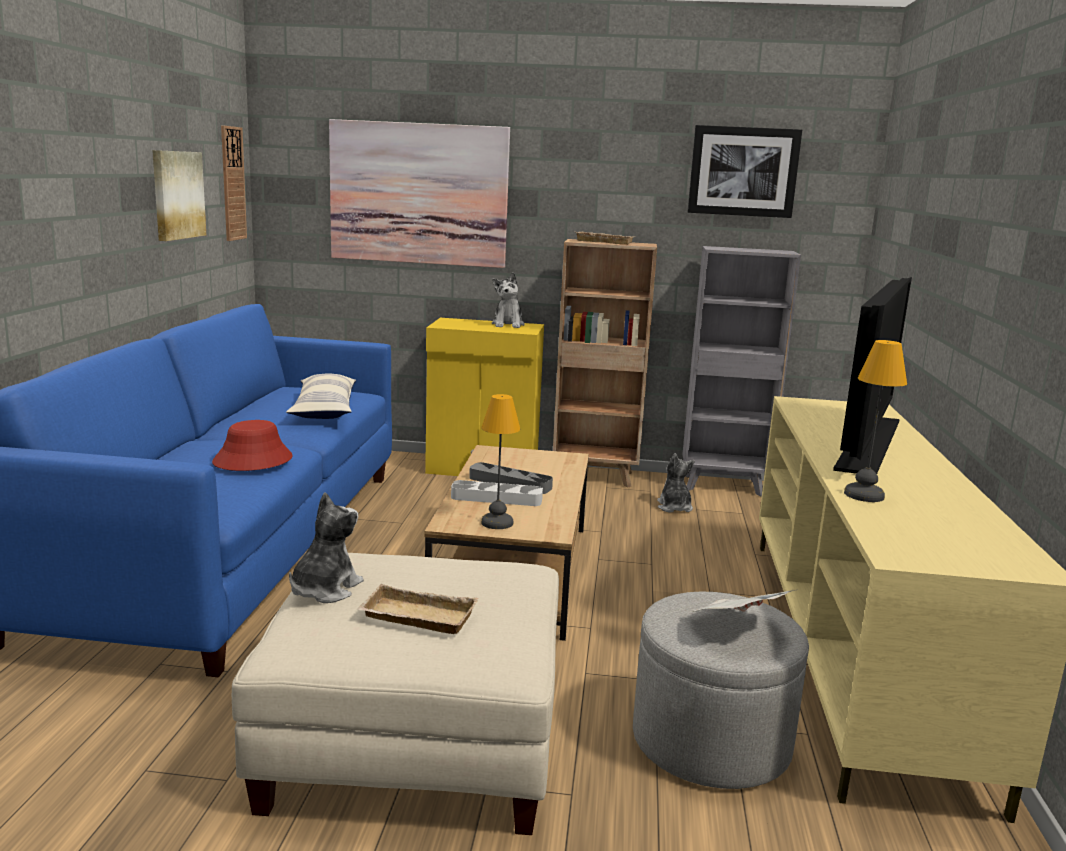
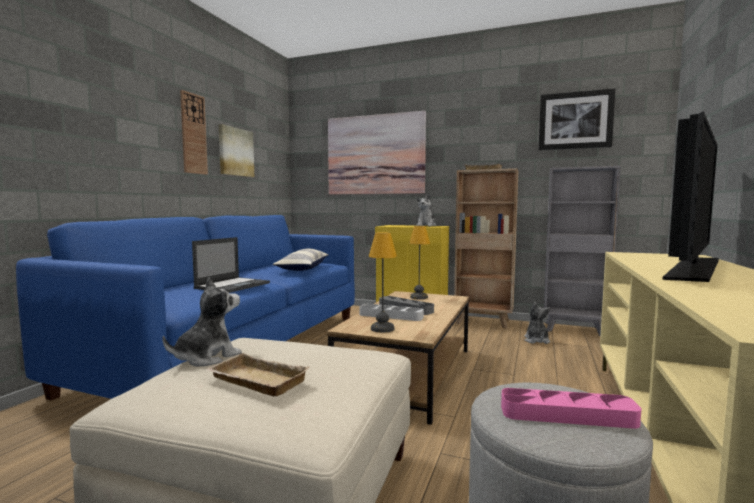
camera: 15 degrees right, 10 degrees down
(232, 183) = (276, 155): wall clock -> wall clock (193, 134)
(252, 460) = (233, 285): red hat -> laptop
(736, 627) = (567, 415): newspaper -> pink tray
(865, 495) = (701, 292): table lamp -> table lamp (419, 297)

